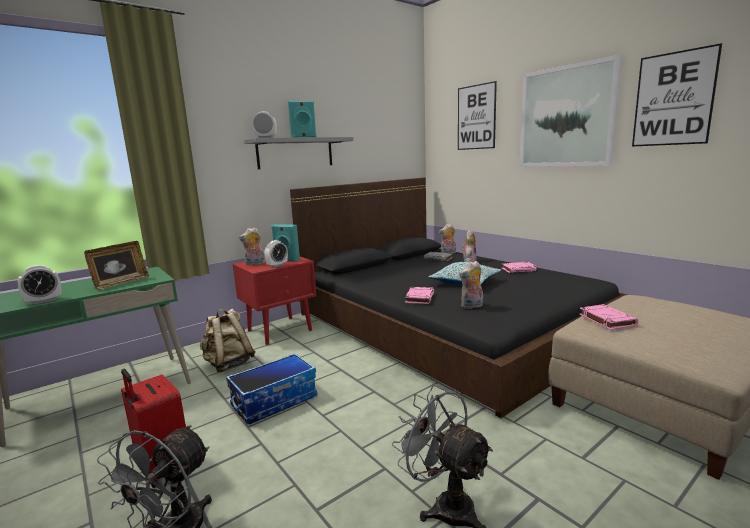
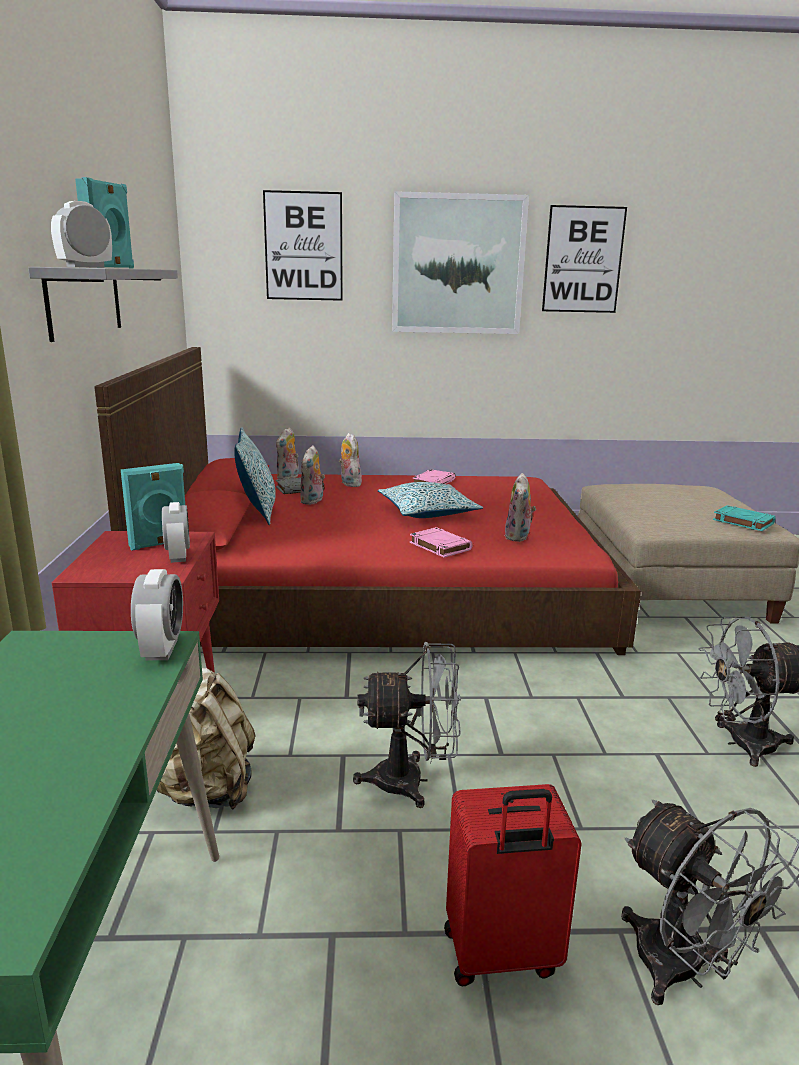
camera: 55 degrees left, 5 degrees up
(44, 301) = (74, 803): alarm clock -> alarm clock (161, 649)
(121, 283) = (100, 686): picture frame -> none
(254, 264) = (117, 568): plush toy -> plush toy (312, 501)
(274, 401) = (412, 781): storage box -> grey fan
(392, 264) = (257, 512): none -> pillow
(447, 324) = (378, 585): black bed -> red bed
(606, 320) = (650, 513): pink book -> none
(689, 352) = (742, 522): none -> turquoise book

